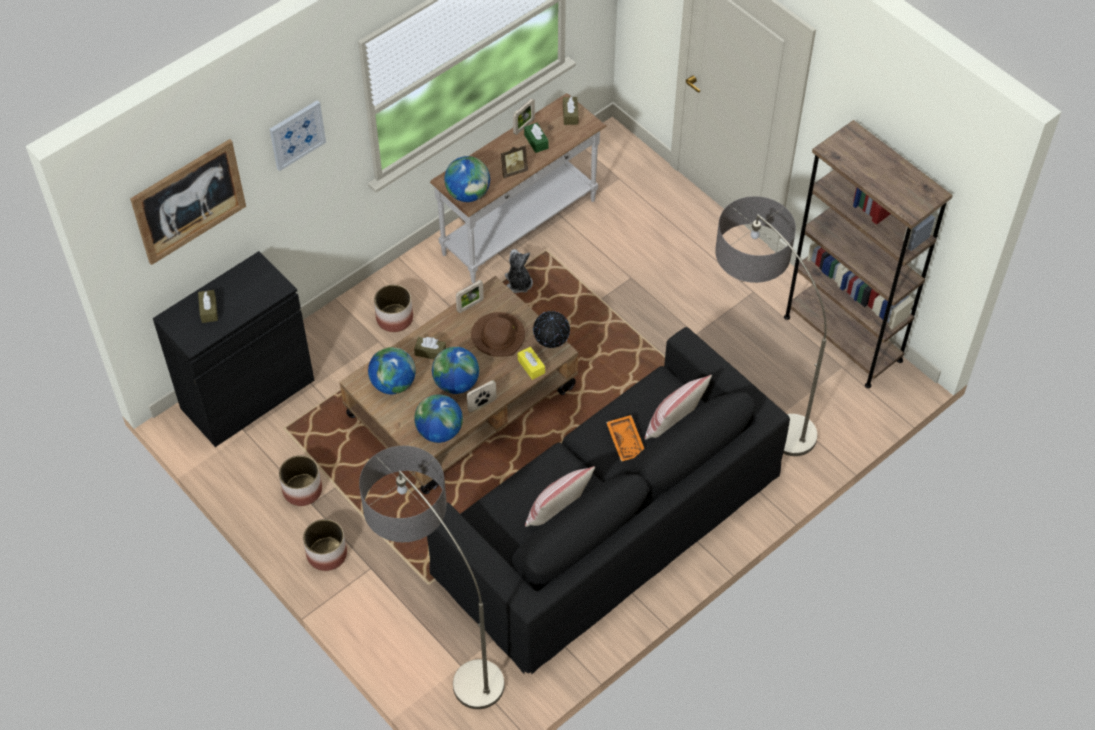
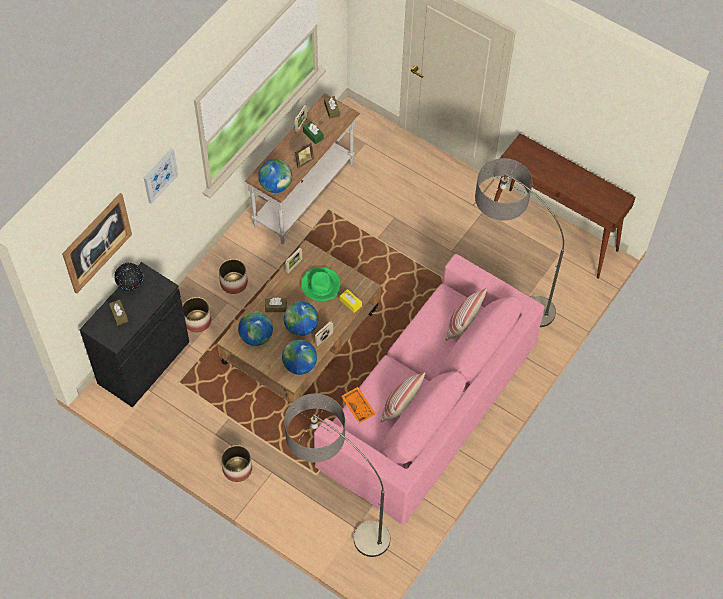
camera: 15 degrees left, 5 degrees up
(303, 490) = (206, 425): planter -> planter (197, 321)
(498, 336) = (321, 285): brown hat -> green hat
(518, 283) = (315, 237): plush toy -> none
(551, 343) = (360, 283): globe -> globe (131, 286)
(608, 521) = (428, 402): black sofa -> pink sofa
(627, 441) = (433, 345): orange tray -> orange tray (358, 406)
(842, 338) = (554, 233): brown bookcase -> brown console table

